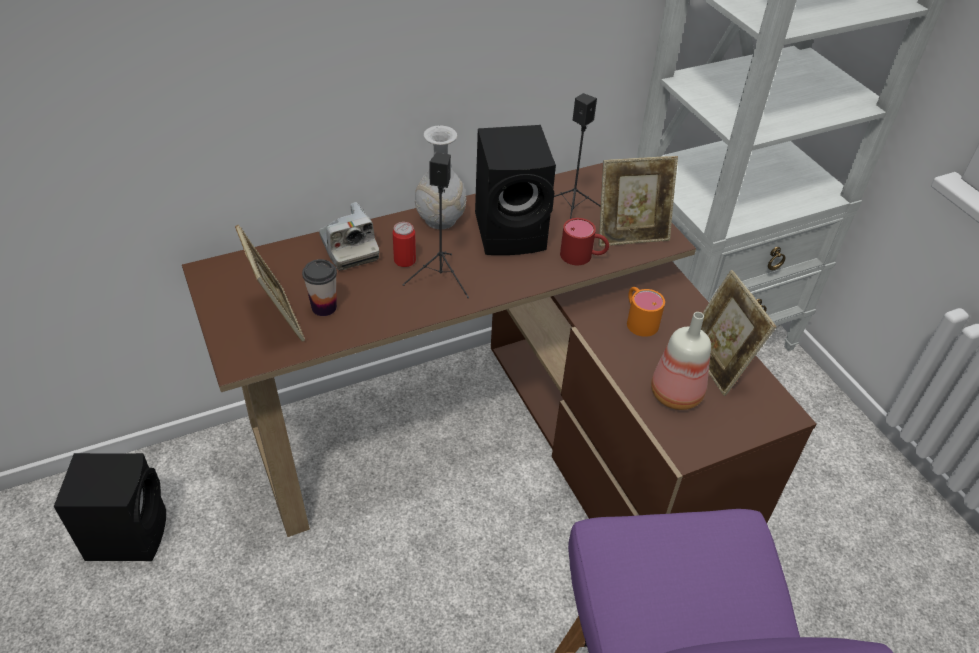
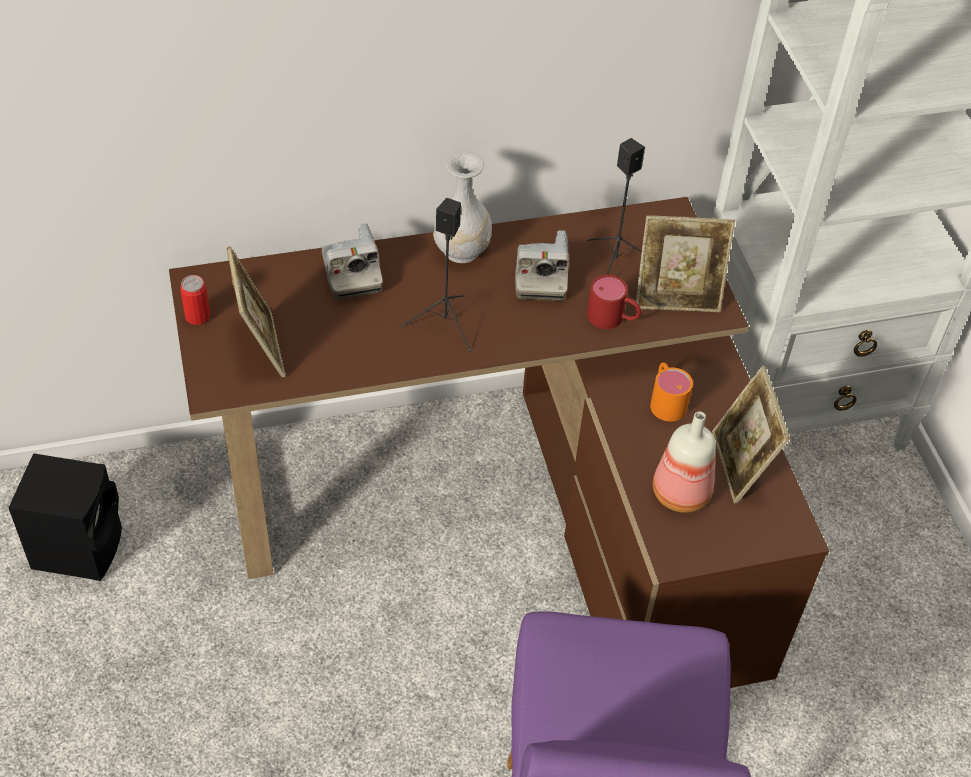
camera: 10 degrees right, 5 degrees up
(324, 307) = (312, 341): cup -> none
(404, 260) = (410, 296): can -> can (197, 316)
(513, 232) = (540, 277): black speaker -> camera

